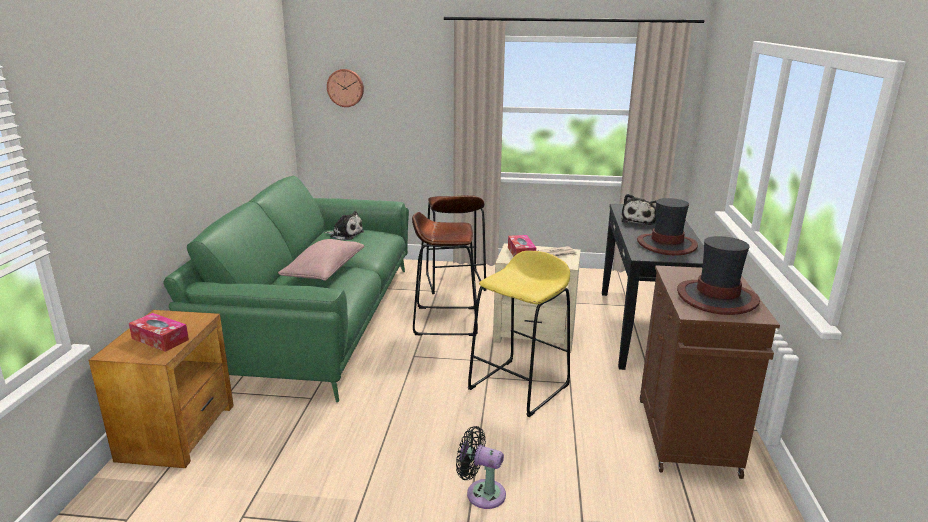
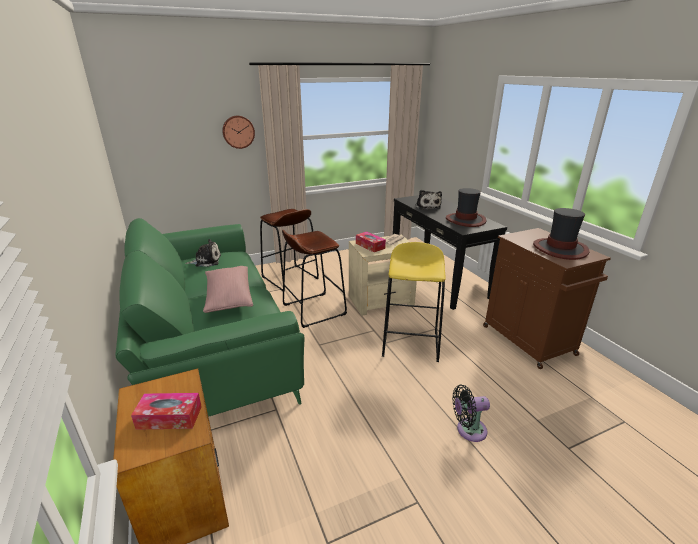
camera: 30 degrees left, 5 degrees up
(345, 87) = (162, 131): wall clock -> wall clock (238, 132)

